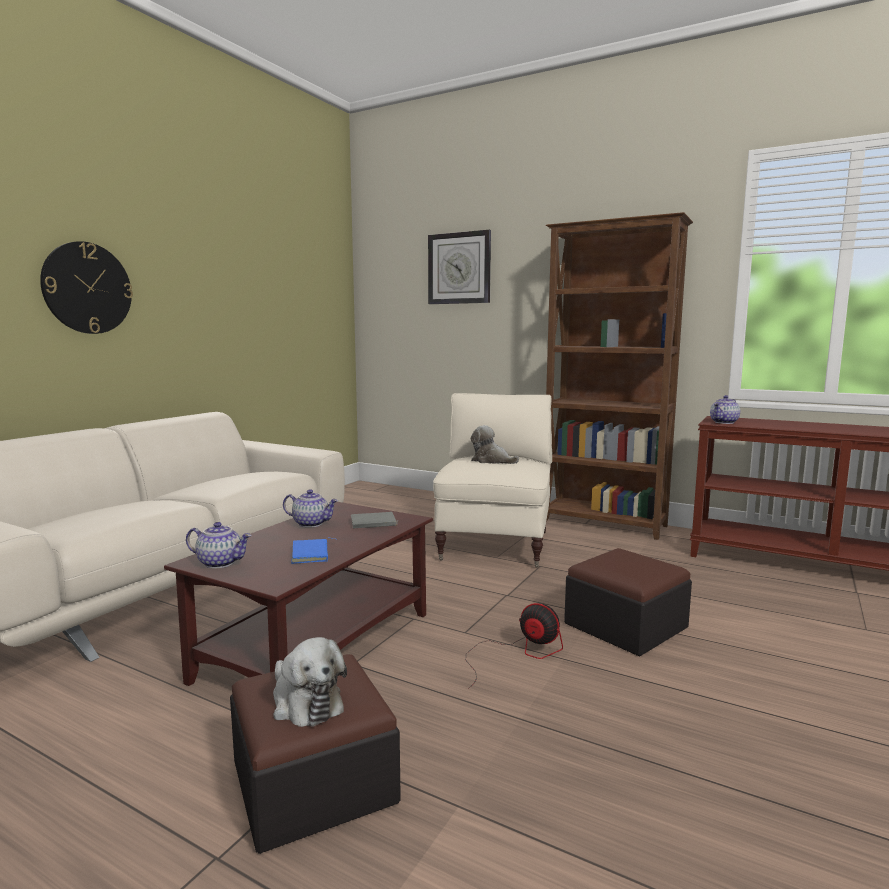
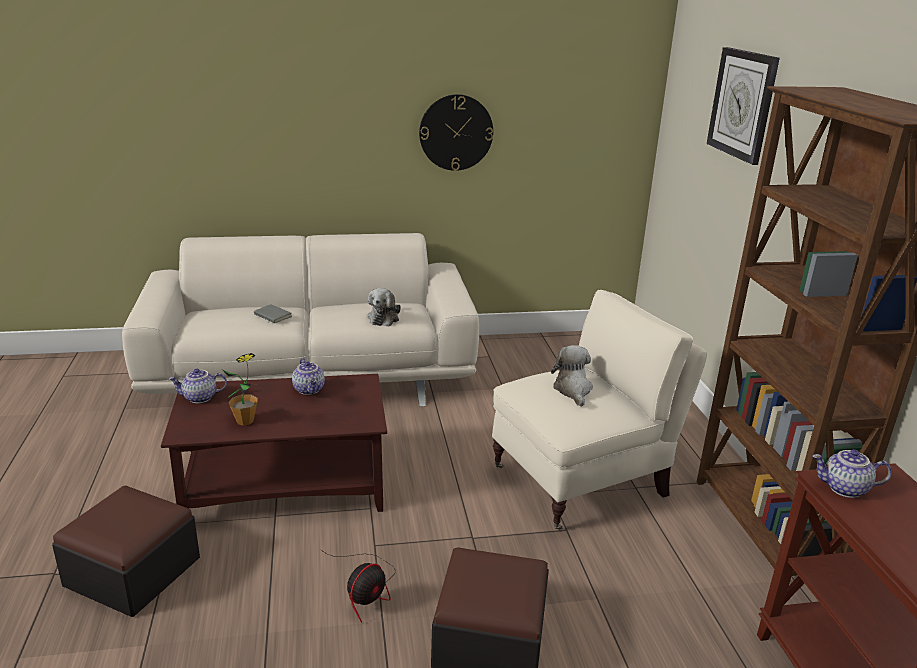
camera: 50 degrees right, 15 degrees up
(87, 288) = (305, 116): wall clock -> wall clock (456, 132)
(221, 562) = (199, 398): teapot -> teapot turned 105 degrees clockwise
(305, 702) = (109, 522): plush toy -> plush toy (384, 318)
(312, 554) = (245, 420): blue book -> potted plant
(373, 524) = (338, 413): grey book -> grey book (271, 316)
(518, 653) = (366, 590): fan -> fan turned 45 degrees clockwise

